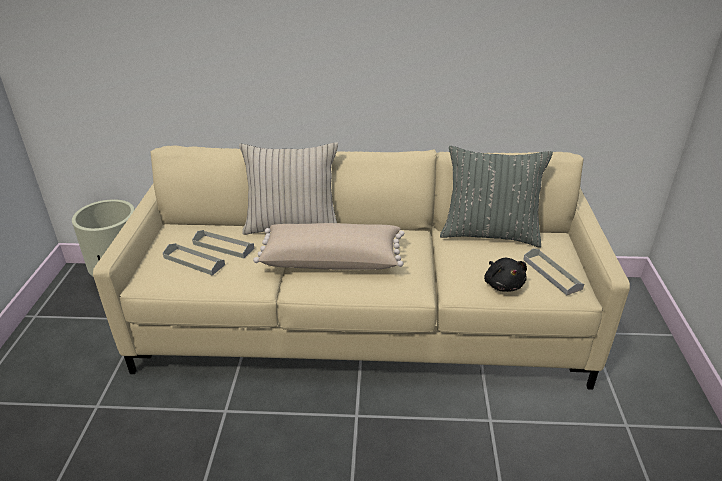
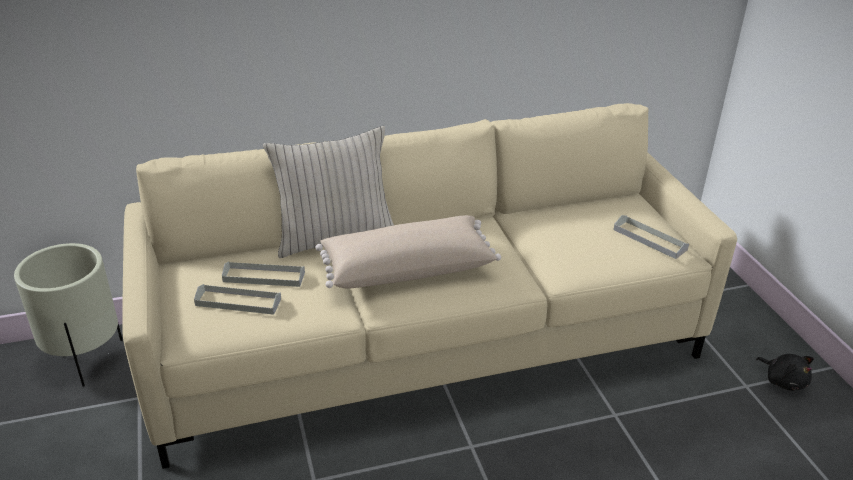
camera: 20 degrees left, 0 degrees up
(489, 234) = (563, 207): grey pillow -> none
(503, 284) = (607, 260): black plush toy -> black plush toy (783, 381)

